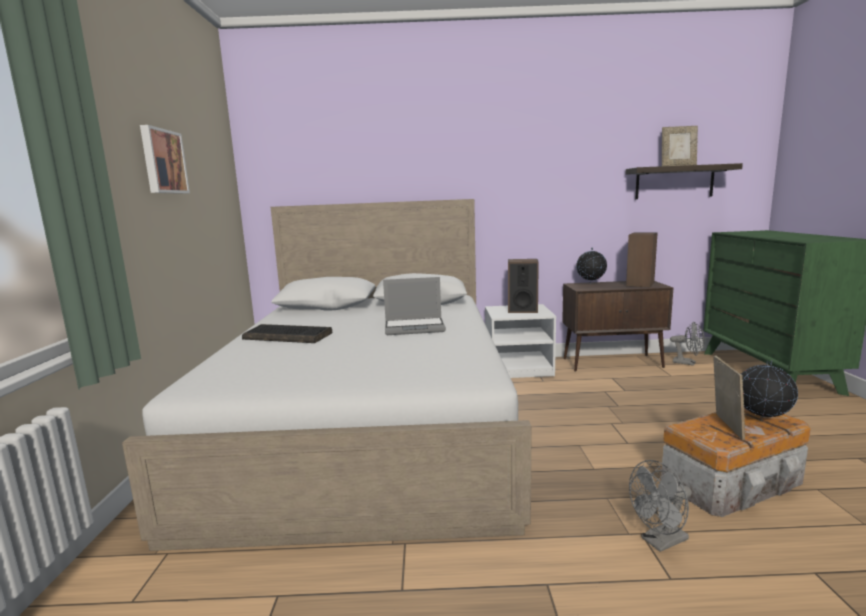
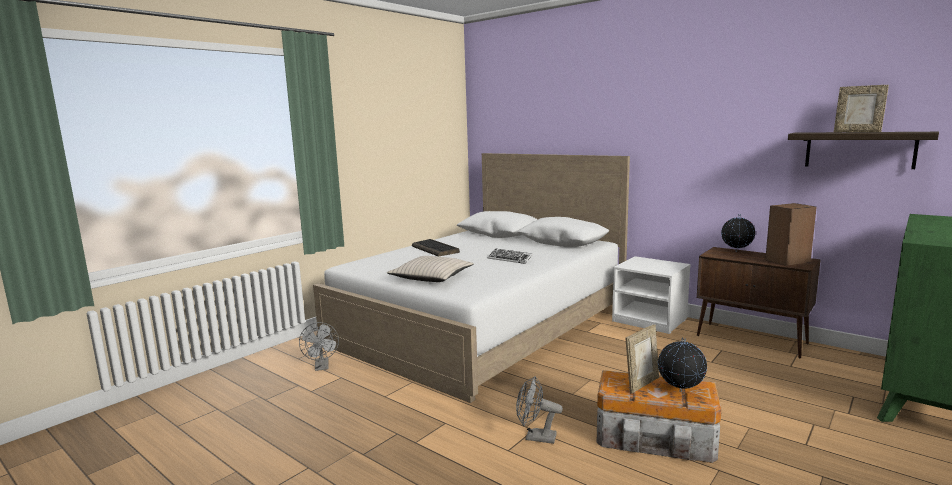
camera: 40 degrees right, 0 degrees up
(162, 161) = (390, 130): picture -> none
(374, 370) = (431, 277): none -> beige pillow
(415, 327) = (510, 259): laptop -> keyboard
(522, 310) = (656, 265): speaker -> none
(688, 363) = (841, 362): grey fan -> grey fan (322, 367)

